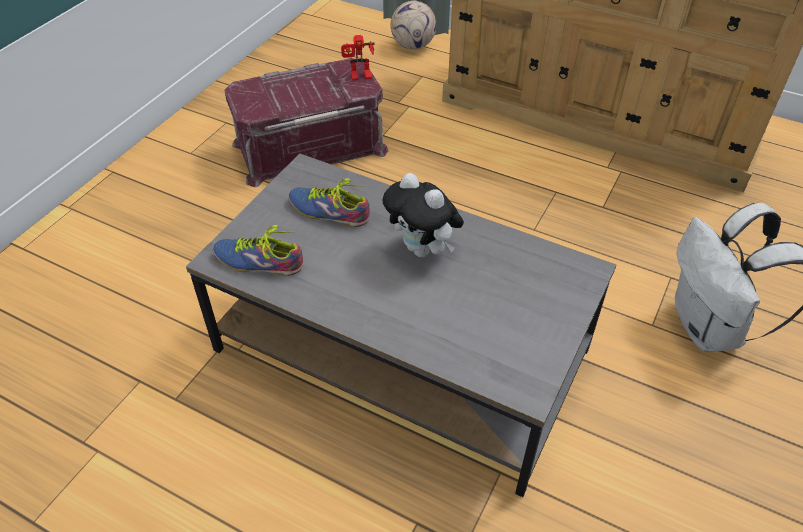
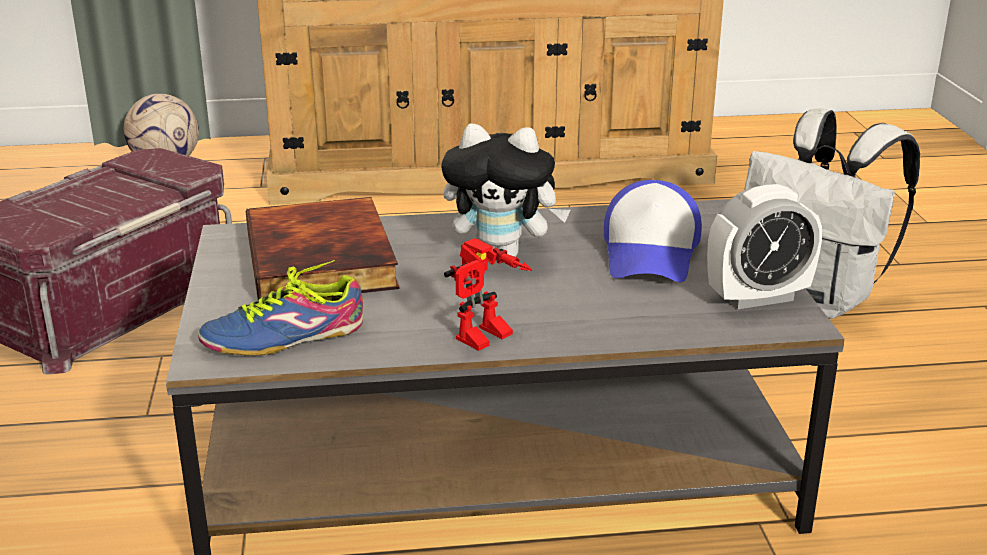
camera: 35 degrees left, 20 degrees down
(330, 209) = (324, 259): shoe -> book
(359, 77) = (175, 162): toy robot -> toy robot (486, 340)
(507, 290) = (651, 253): none -> cap
(529, 360) = (758, 298): none -> alarm clock

